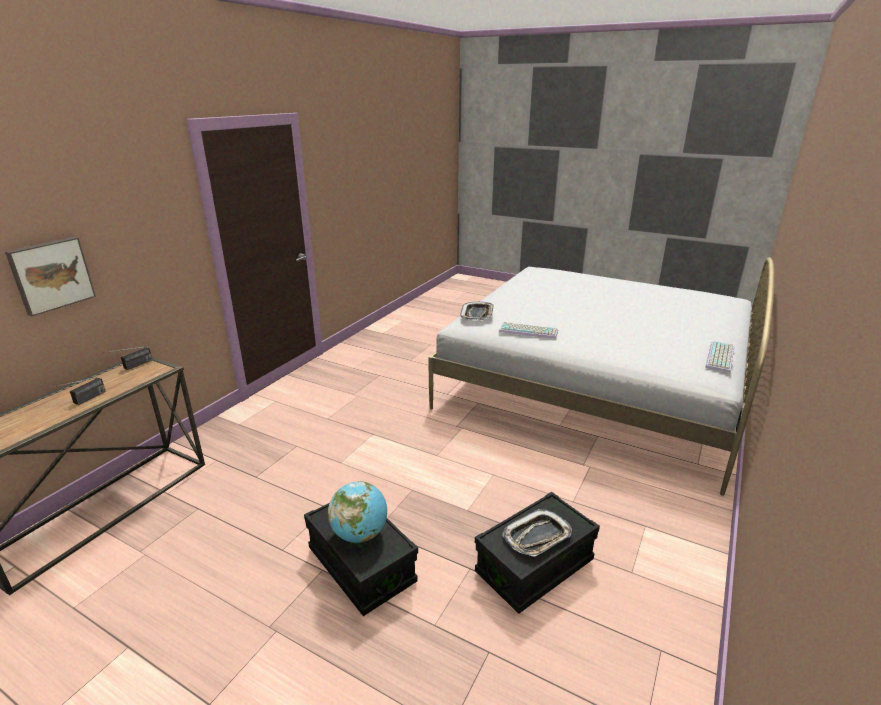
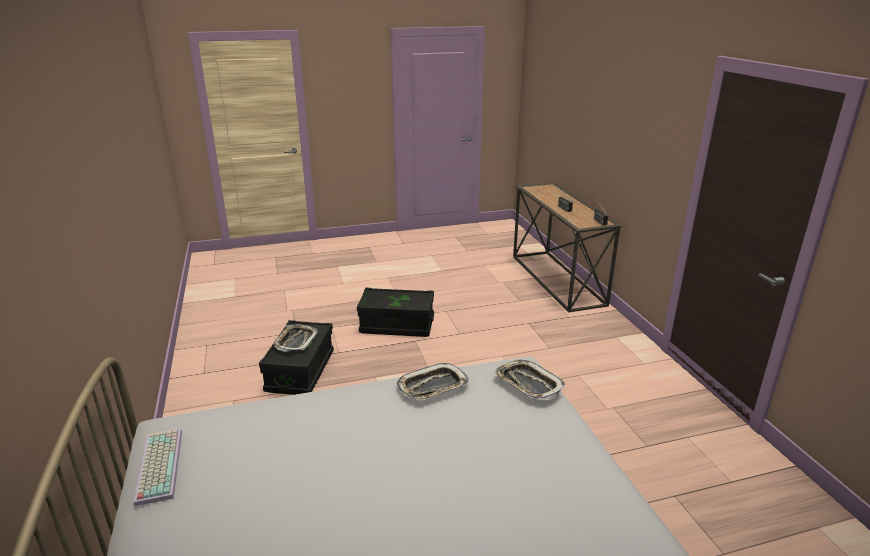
camera: 135 degrees right, 0 degrees up
(51, 275) = (610, 137): picture -> none
(360, 534) = (394, 299): globe -> none
(529, 331) = (432, 387): keyboard -> tray

